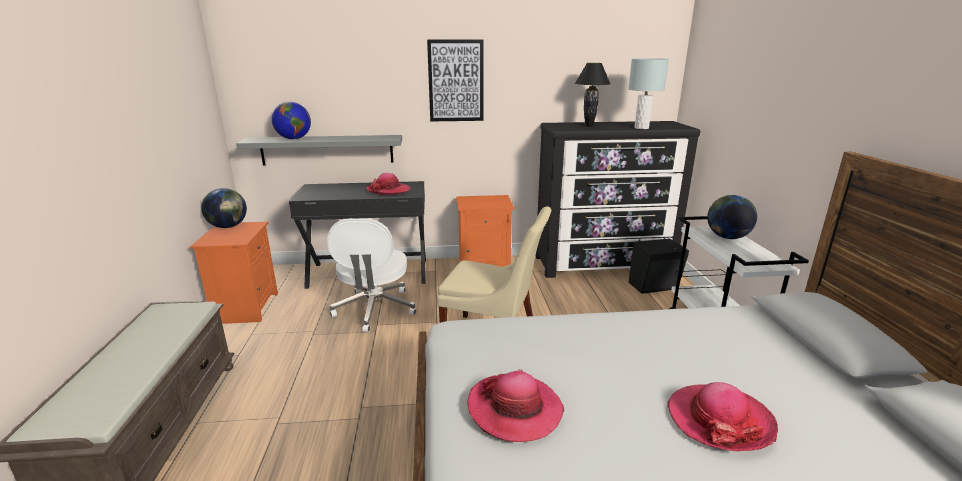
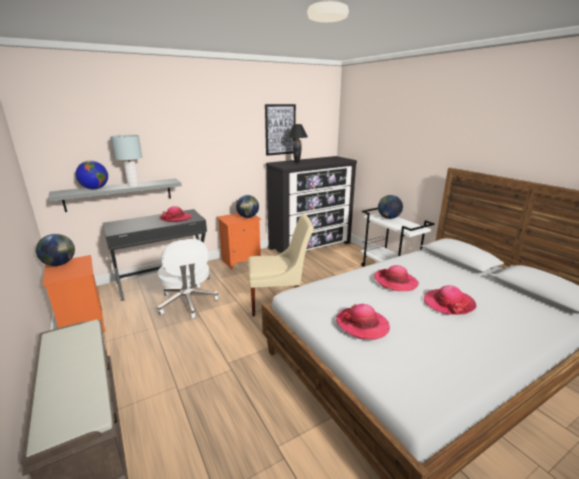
camera: 25 degrees left, 0 degrees up
(456, 81) = (210, 138): picture -> picture (280, 129)
(497, 203) = (248, 217): none -> globe
(641, 128) = (327, 161): grey table lamp -> grey table lamp (133, 185)
(645, 351) = (395, 282): none -> hat
(654, 286) = (345, 253): black speaker -> none

